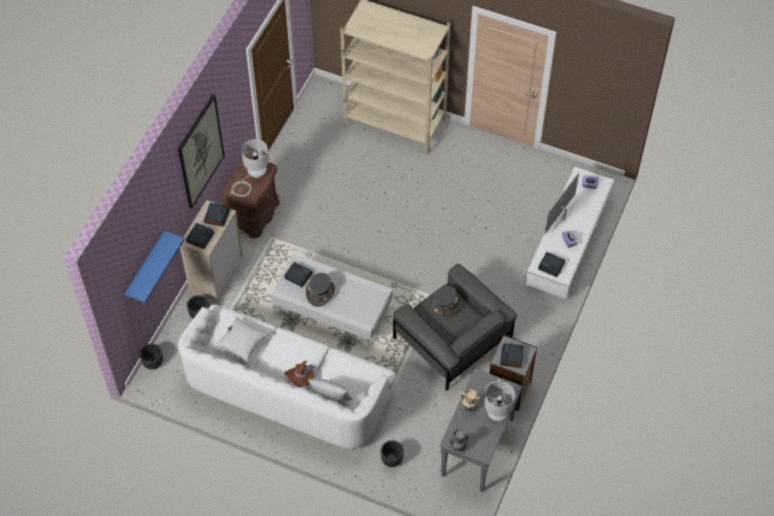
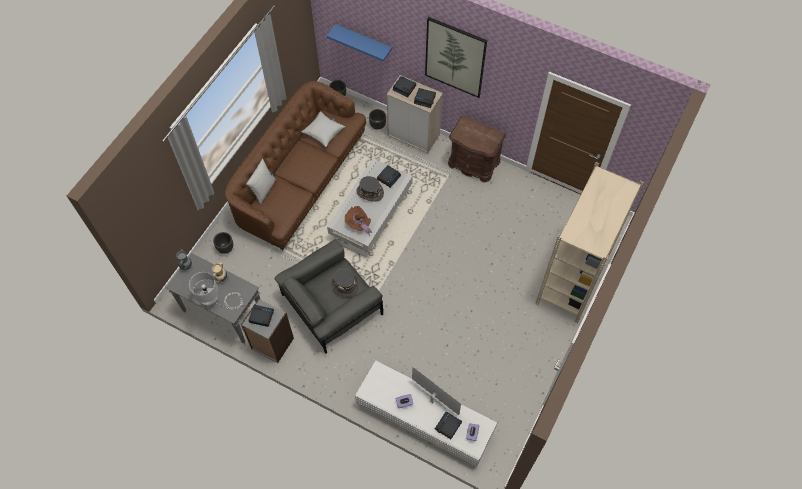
camera: 95 degrees right, 5 degrees up
(251, 179) = (477, 136): white table lamp -> none
(287, 390) = (300, 180): white sofa -> brown sofa
(301, 379) = (284, 171): brown hat -> brown hat (358, 224)
(551, 266) = (378, 382): alarm clock -> alarm clock (448, 426)

